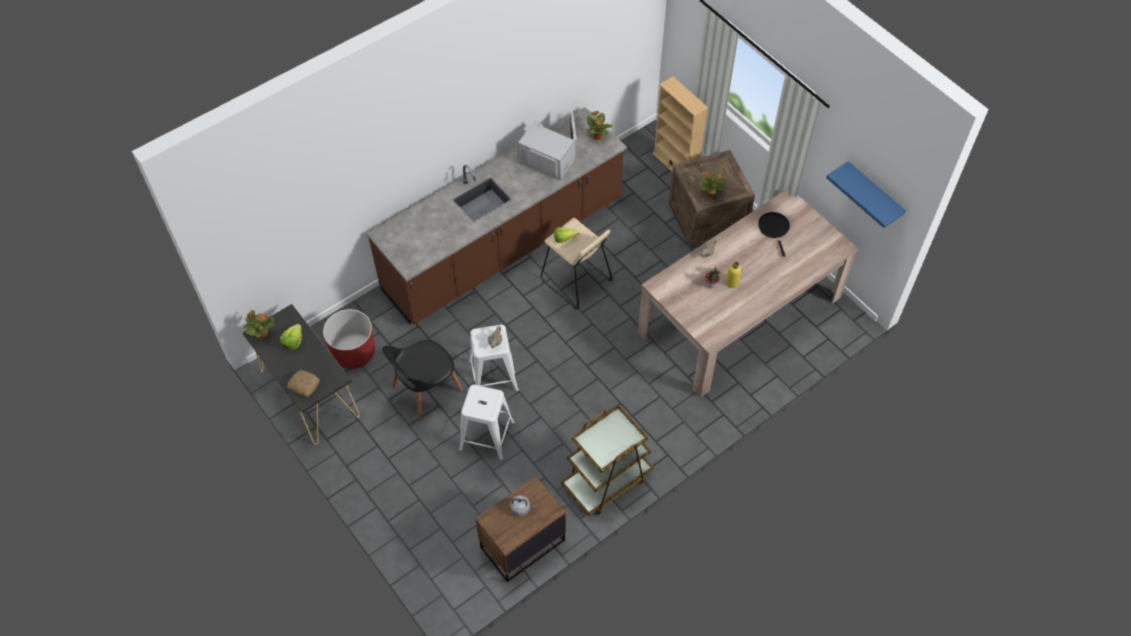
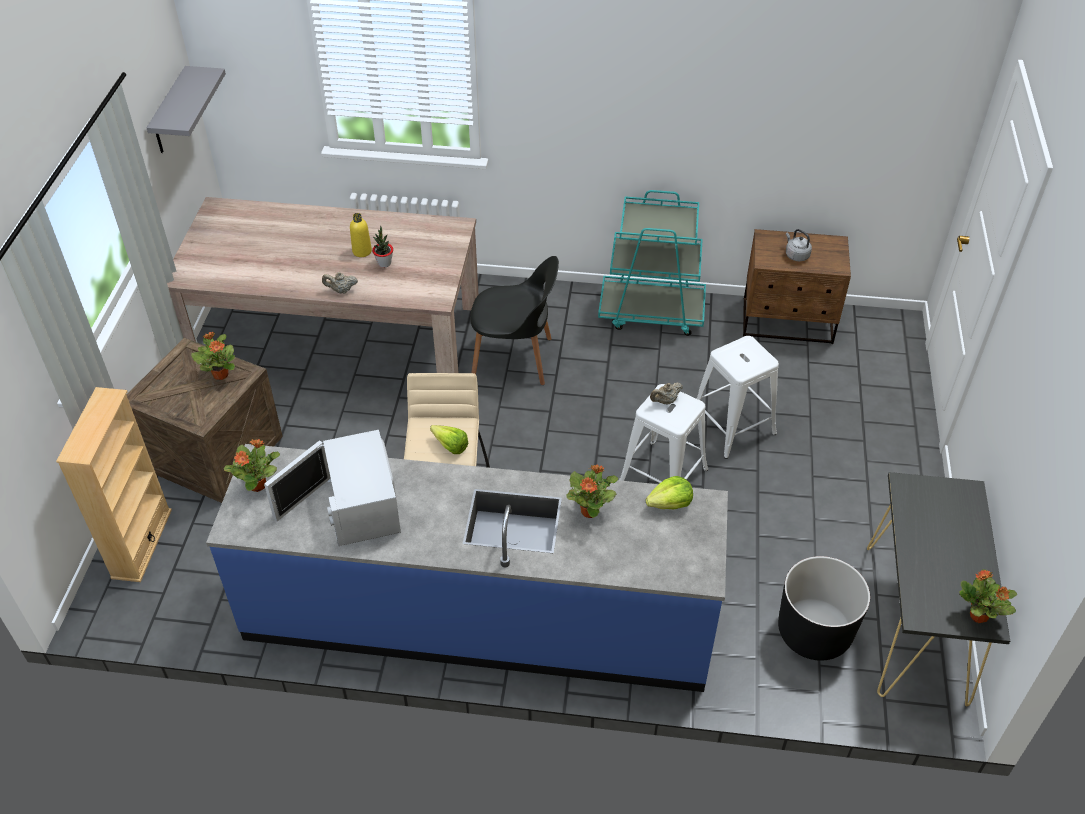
camera: 135 degrees left, 10 degrees down
(293, 341) = (938, 574): lettuce -> lettuce (670, 504)
(303, 385) = (960, 507): bread -> none
(353, 352) = (814, 632): red planter -> black planter
(425, 390) = (759, 518): black chair -> black chair (515, 359)
(455, 226) = (590, 510): none -> potted plant
(504, 246) = (479, 616): brown counter -> blue counter
(606, 480) = (652, 312): brown cart -> turquoise cart
(774, 229) = (243, 263): black frying pan -> none
(873, 194) = (170, 112): blue shelf -> grey shelf

